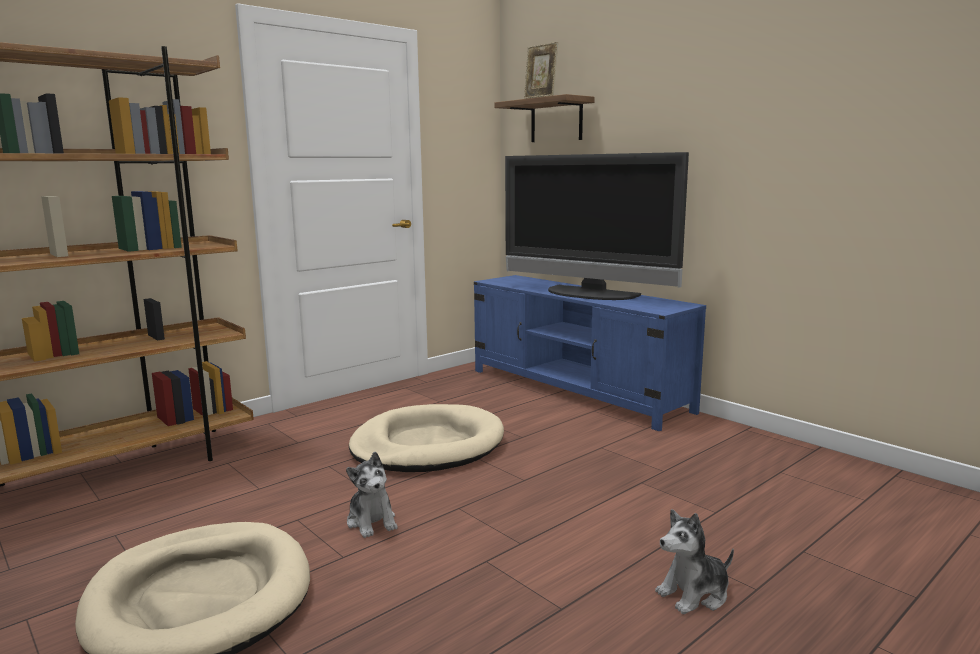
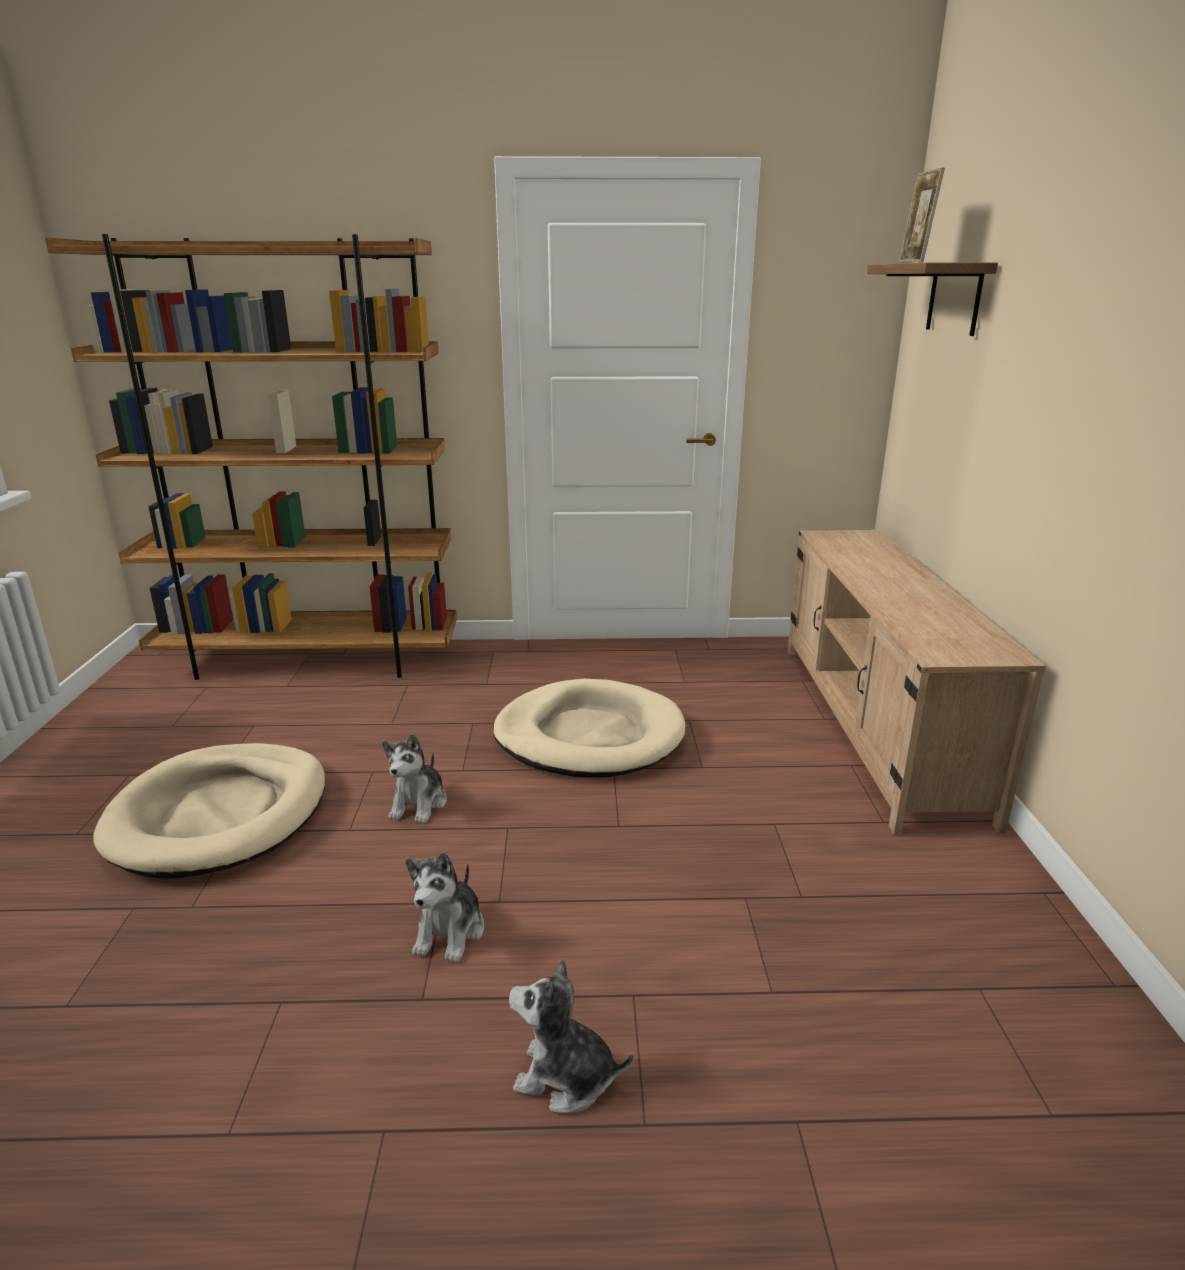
camera: 40 degrees right, 10 degrees up
(518, 571) = (450, 932): none -> plush toy
(576, 390) = (875, 725): blue tv stand -> beige tv stand
(588, 294) = (900, 592): television -> none

